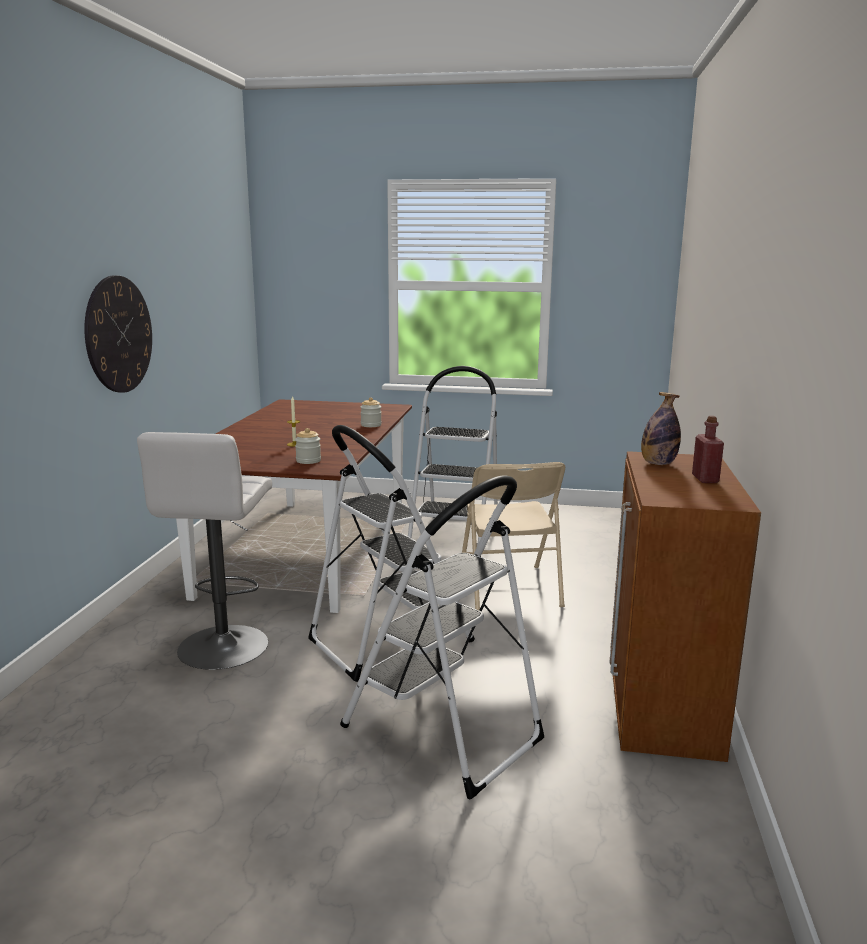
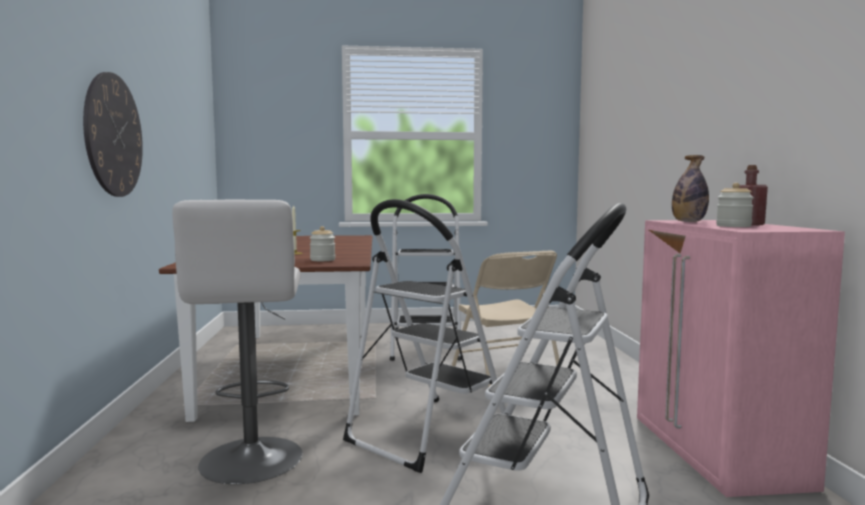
camera: 15 degrees left, 10 degrees down
(371, 425) = (353, 243): jar -> jar (733, 226)
(662, 702) = (718, 450): brown cabinet -> pink cabinet

